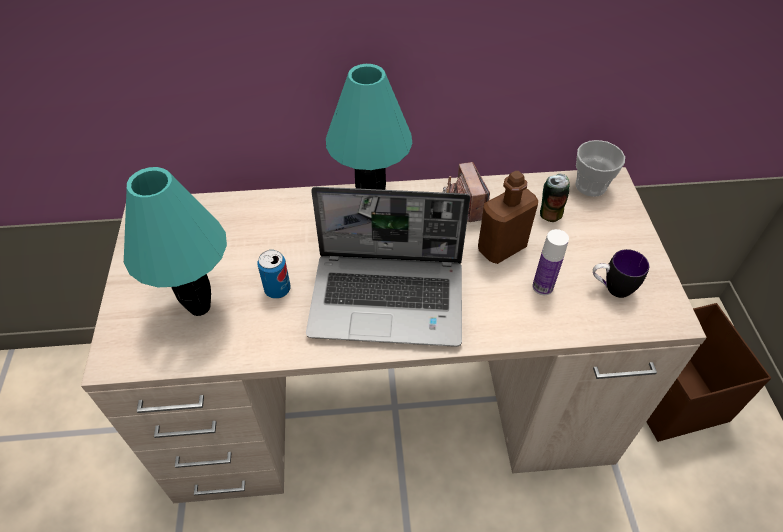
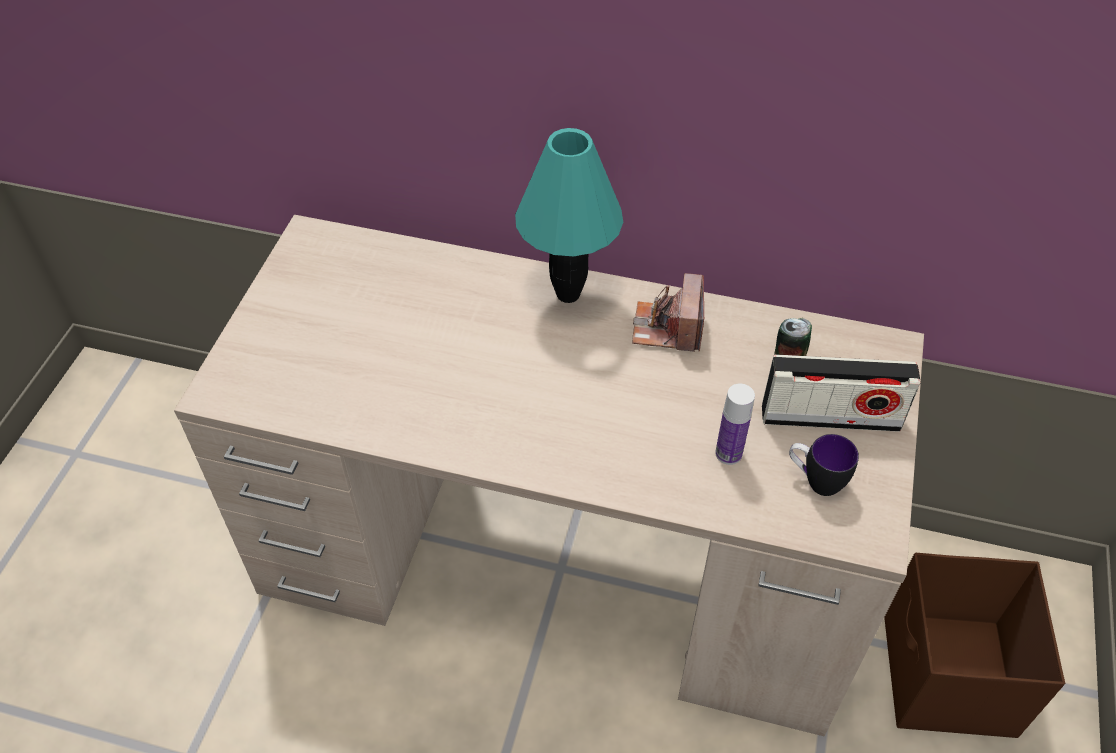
camera: 20 degrees right, 0 degrees up
(201, 307) = (325, 362): turquoise table lamp -> none
(277, 289) = (415, 367): can -> none
(389, 299) = (537, 414): laptop -> none
(501, 248) = (702, 392): brown bottle -> none
(590, 186) = (861, 346): cup -> none
(597, 240) = (830, 417): none -> radio

